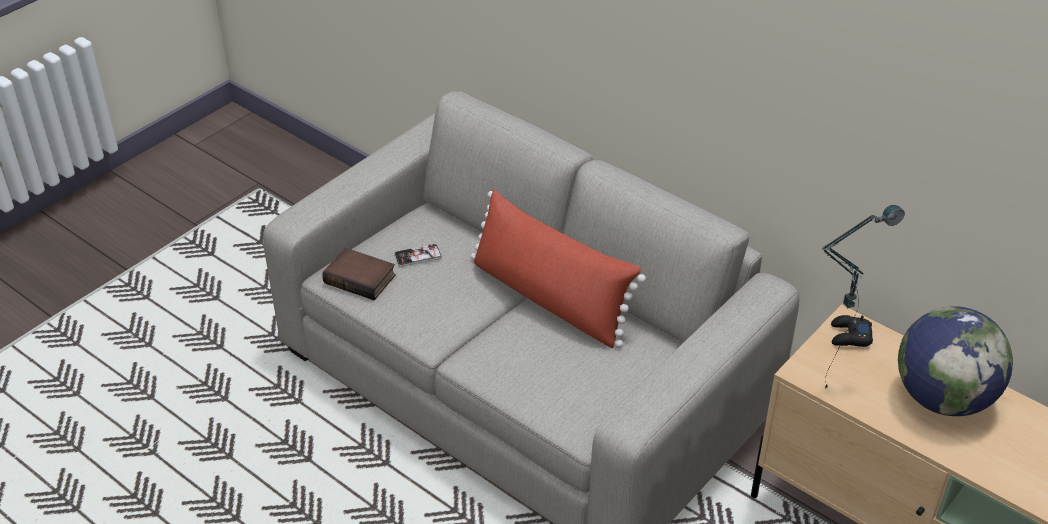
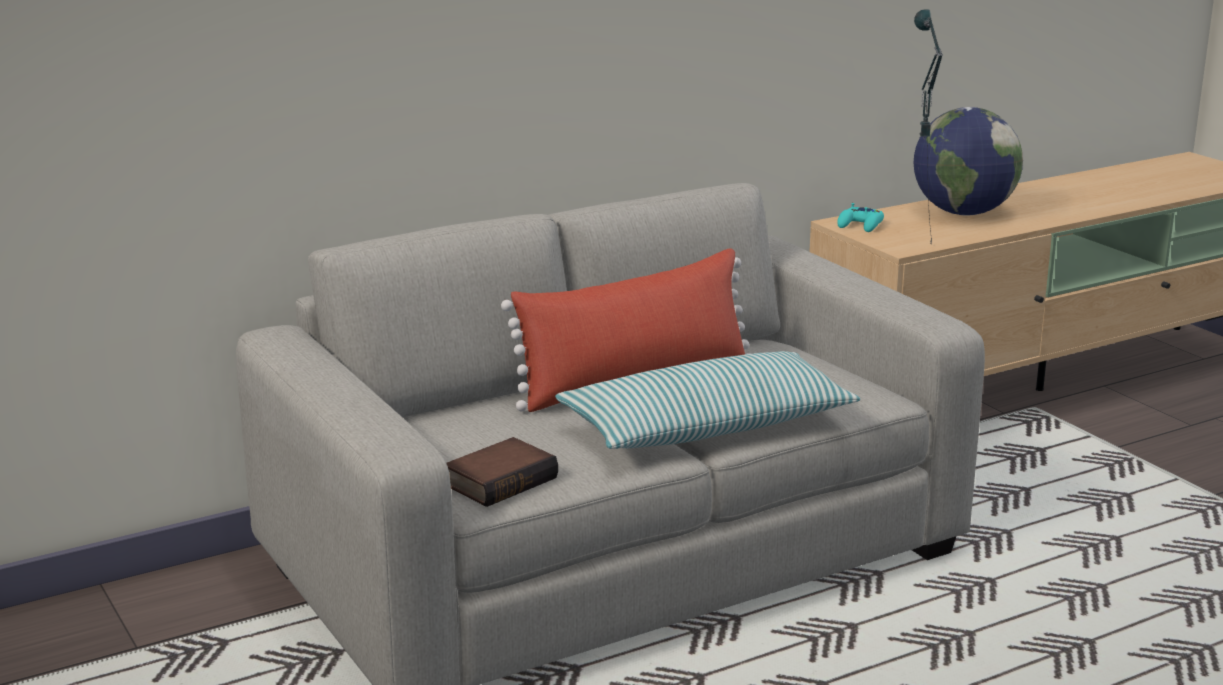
camera: 70 degrees left, 20 degrees down
(417, 256) = (484, 440): phone -> none
(484, 349) = (707, 427): none -> pillow
(850, 336) = (861, 225): black game controller -> turquoise game controller

